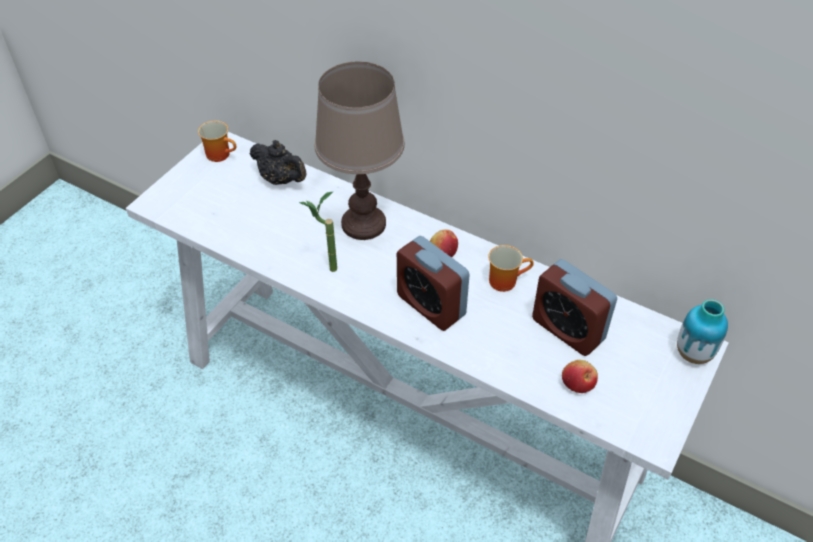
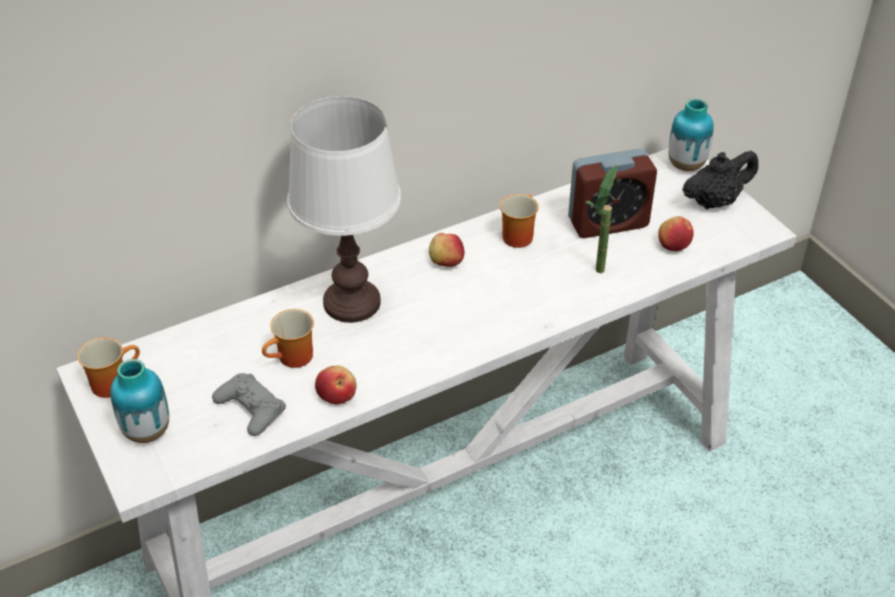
camera: 60 degrees left, 5 degrees down
(191, 188) = (147, 431): none -> vase
(236, 222) = (250, 408): none -> grey game controller
(273, 256) = (337, 395): none -> apple
(281, 179) = (215, 343): black teapot -> black teapot (715, 201)
(291, 221) = (294, 359): none -> mug
(325, 270) = (395, 359): potted plant -> potted plant (597, 276)
(363, 224) = (351, 303): brown table lamp -> white table lamp
(431, 305) = (510, 299): alarm clock -> none

